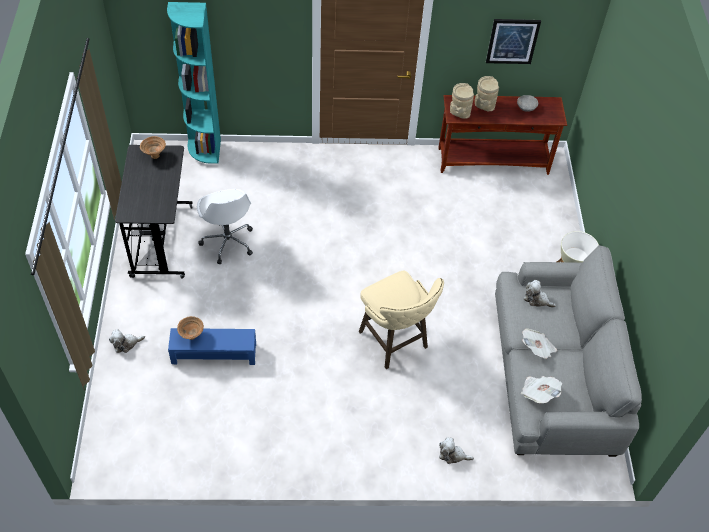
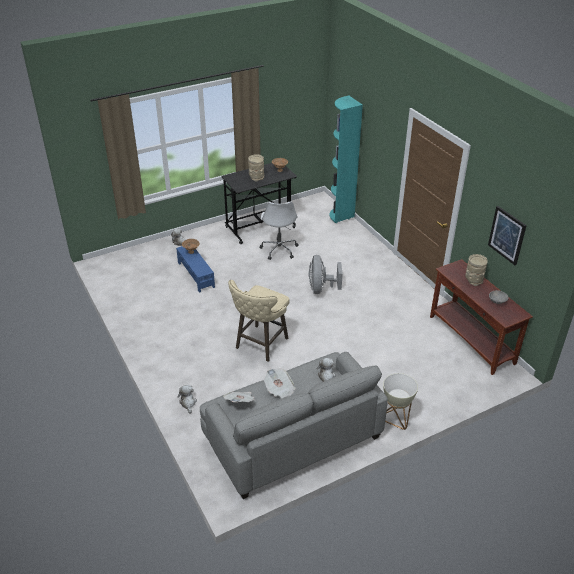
camera: 65 degrees right, 15 degrees down
(228, 244) = (279, 250): white office chair -> white office chair turned 45 degrees counterclockwise
(332, 239) = (321, 288): none -> grey fan
(459, 113) = (452, 271): beige vase -> beige vase (256, 177)

